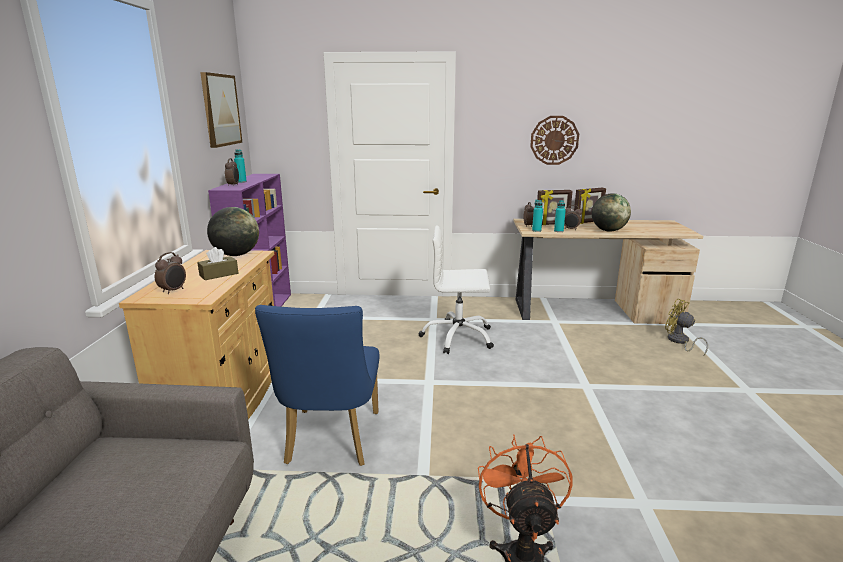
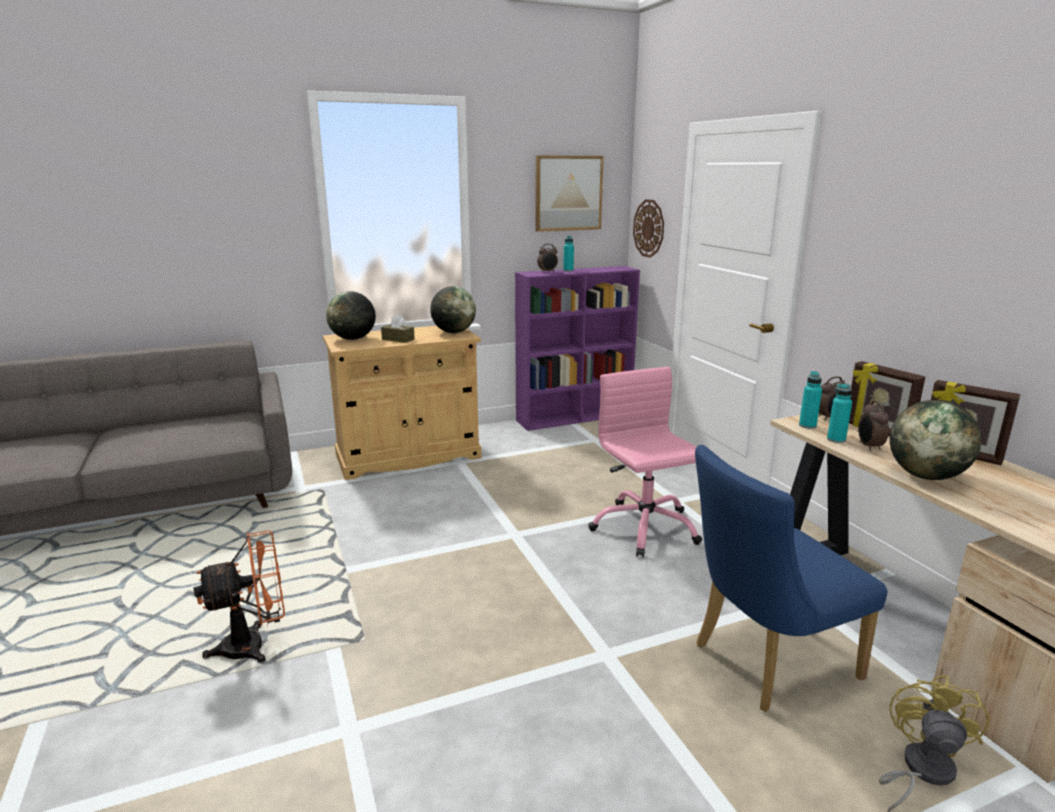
camera: 65 degrees right, 0 degrees up
(173, 291) = (353, 339): alarm clock -> globe
(331, 442) = (375, 514): blue chair -> blue chair (765, 663)
(458, 337) = (644, 528): white office chair -> pink office chair
(554, 140) = (947, 275): wall clock -> wall clock (649, 228)

